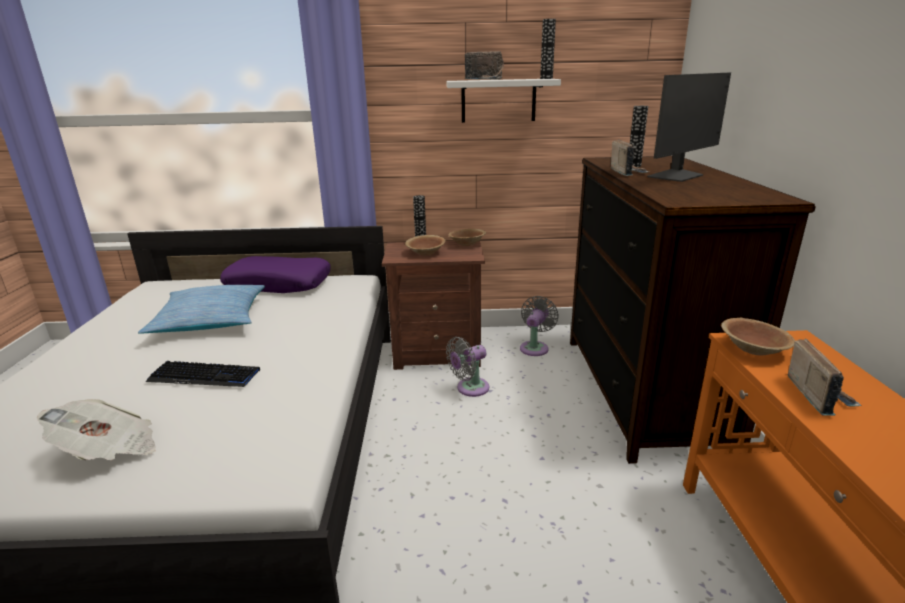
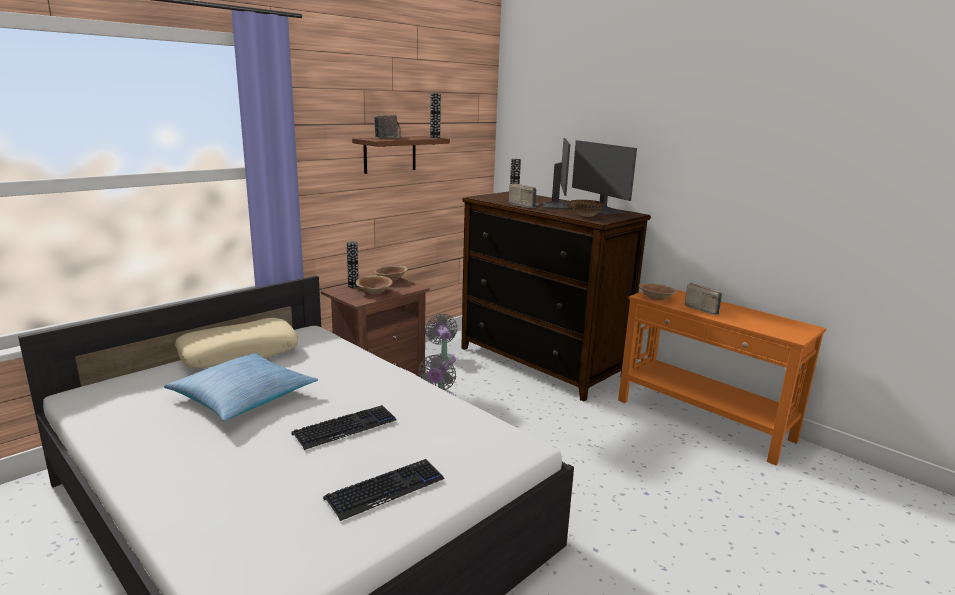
camera: 45 degrees left, 5 degrees down
(109, 450) = (385, 489): newspaper -> keyboard
(279, 284) = (239, 354): purple pillow -> beige pillow
(498, 101) = (390, 154): white shelf -> brown shelf
(677, 193) = (586, 216): none -> bowl
(732, 189) = (602, 211): none -> monitor

